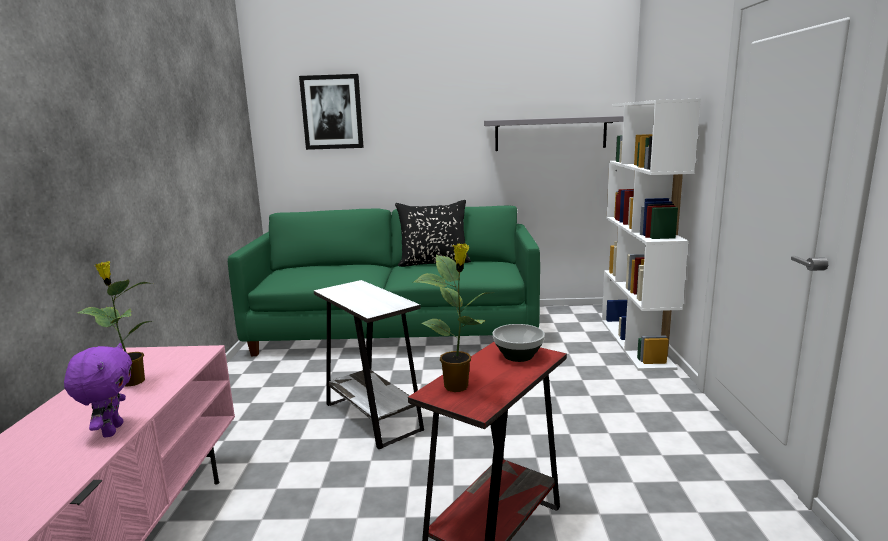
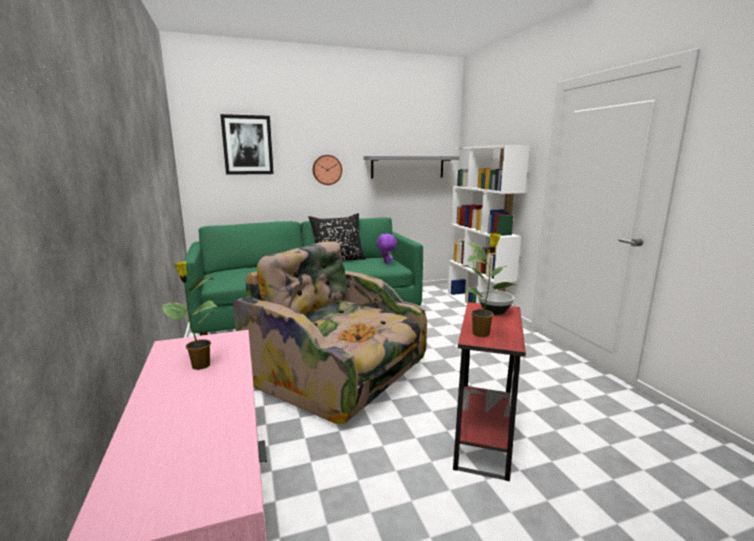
camera: 20 degrees left, 0 degrees up
(111, 430) = (230, 403): purple plush toy -> purple plush toy (386, 263)
(373, 417) = (340, 375): white side table -> armchair
(433, 140) = (327, 169): none -> wall clock

